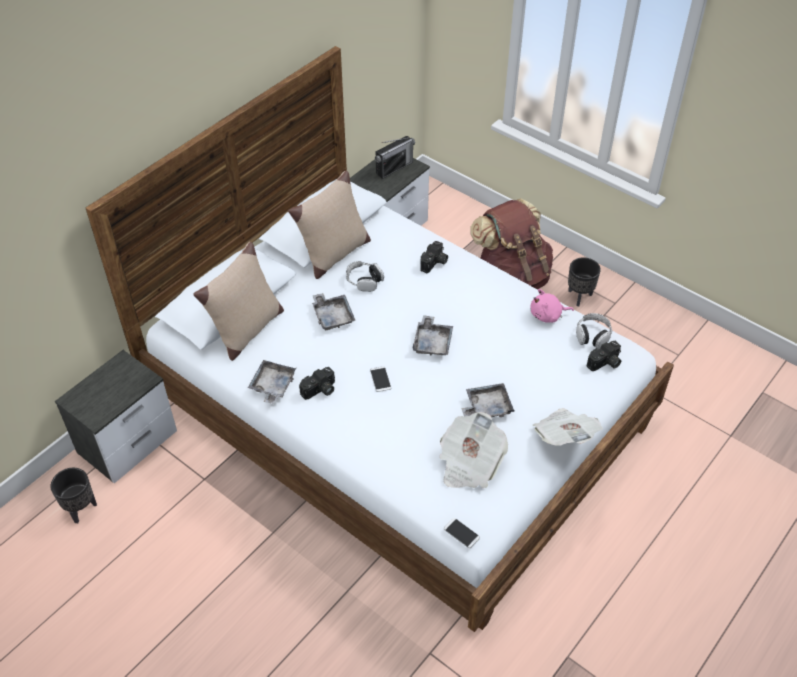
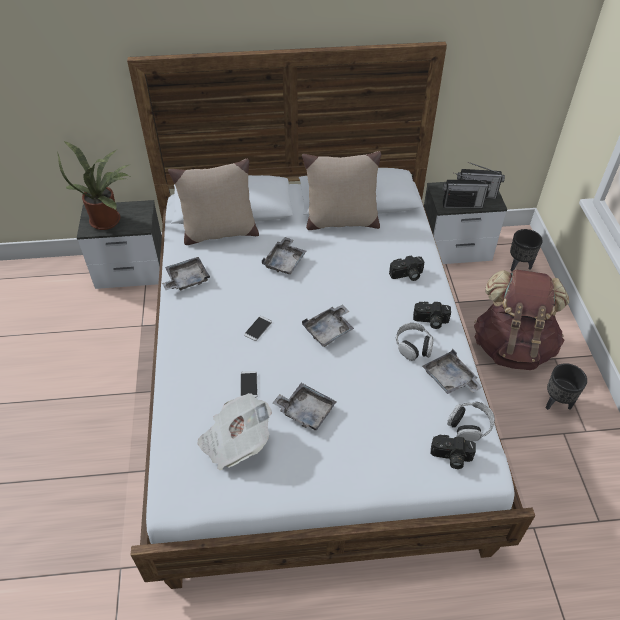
camera: 45 degrees right, 0 degrees up
(80, 510) = (62, 290): black planter -> black planter (518, 266)
(103, 396) = (108, 219): none -> potted plant
(320, 391) = (210, 305): camera -> camera (430, 321)
(364, 280) = (338, 253): headphones -> headphones (413, 346)
(394, 183) = (462, 204): none -> radio
(461, 533) = (162, 489): phone -> phone (248, 385)
(547, 315) = (450, 379): pink plush toy -> grey tray
(564, 437) = (336, 487): newspaper -> none

